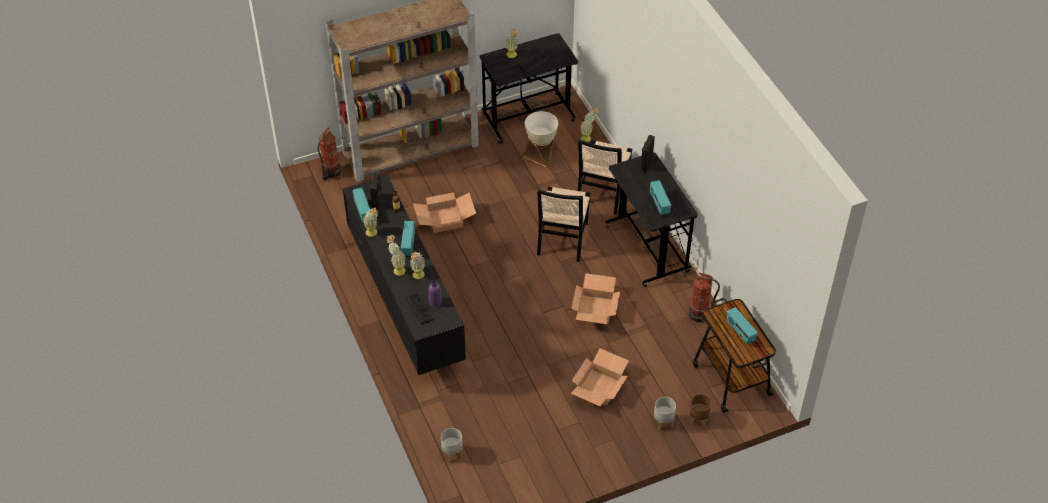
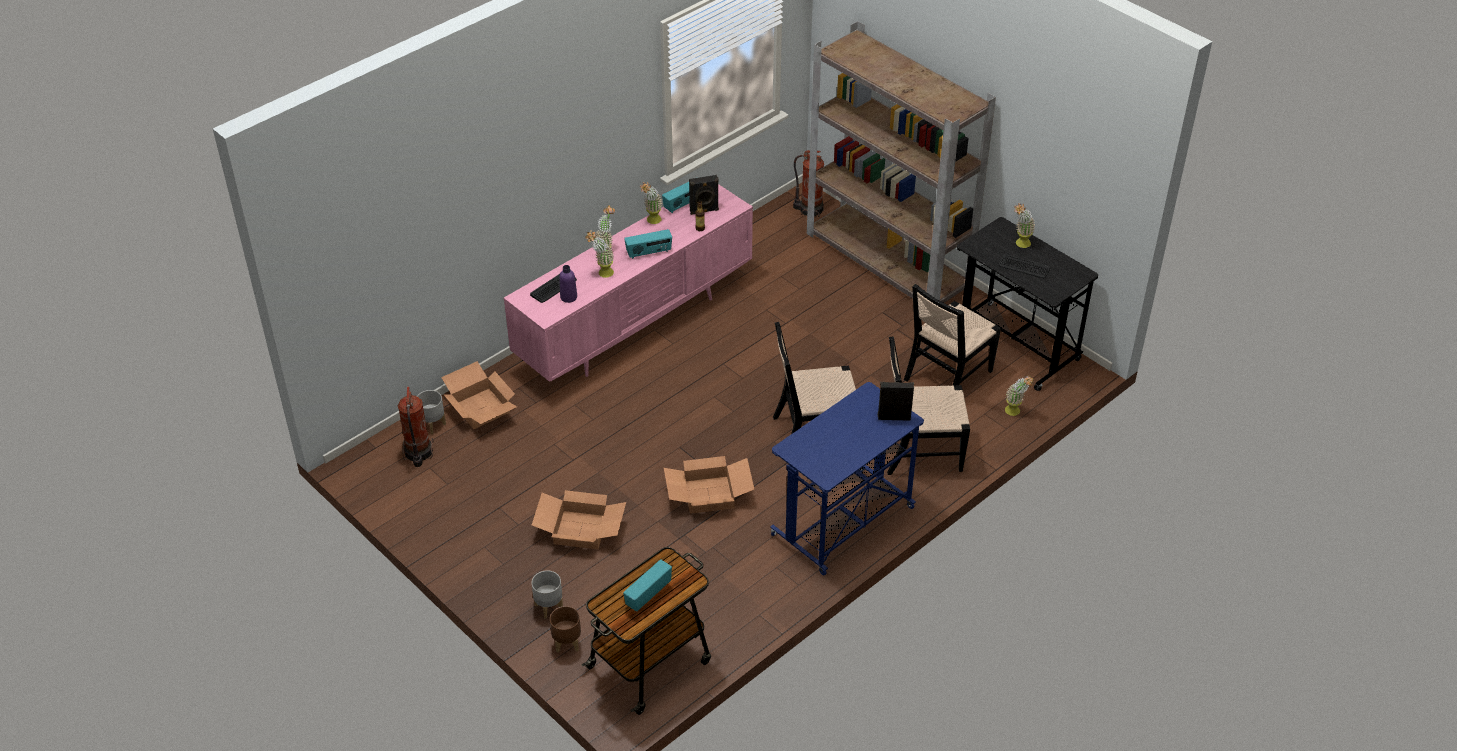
camera: 70 degrees right, 5 degrees down
(404, 304) = (635, 325): black cabinet -> pink cabinet
(445, 219) = (789, 321): cardboard box -> cardboard box (482, 408)
(540, 157) = (948, 376): planter -> chair
(647, 249) = (842, 522): black desk -> blue desk
(659, 204) = (825, 446): radio -> none
(699, 315) = (750, 604): fire extinguisher -> fire extinguisher (418, 453)

